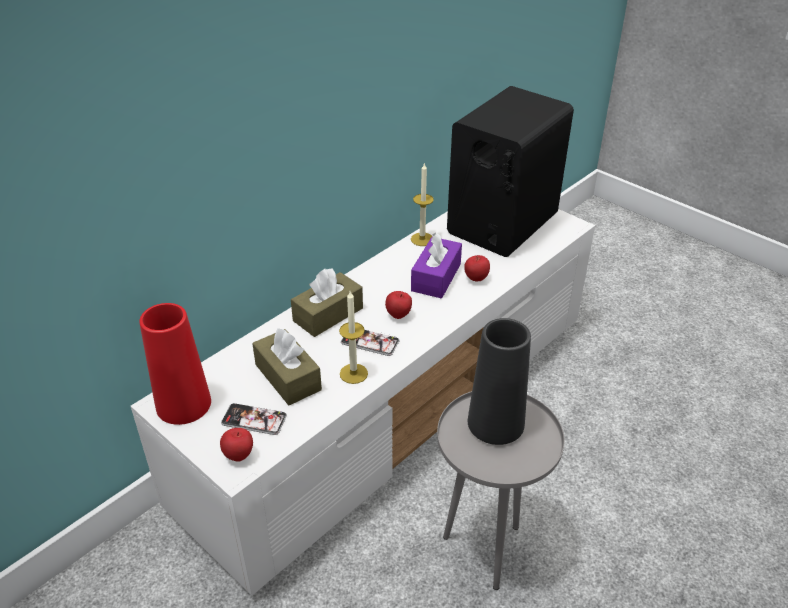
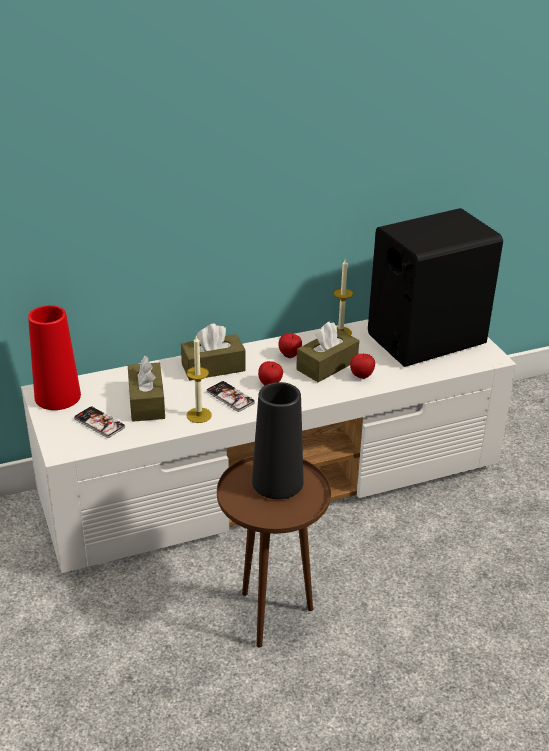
camera: 25 degrees right, 5 degrees down
(239, 455) = (71, 442): apple -> apple (290, 356)
(436, 277) = (327, 365): purple tissue box -> brown tissue box
(485, 550) = (271, 615): grey side table -> brown side table

